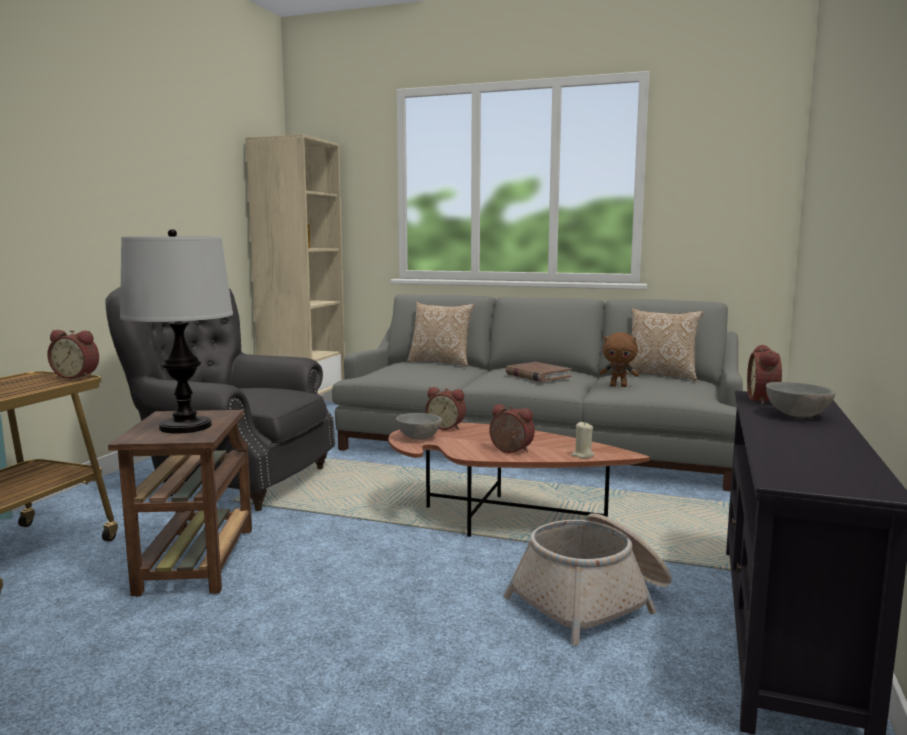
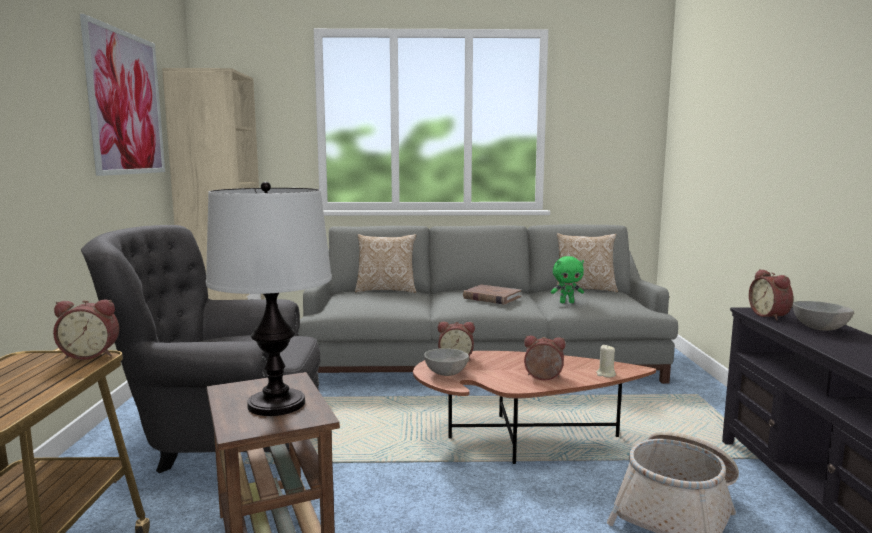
camera: 20 degrees left, 0 degrees up
(198, 171) = (126, 103): none -> picture
(618, 386) = (567, 302): brown plush toy -> green plush toy

